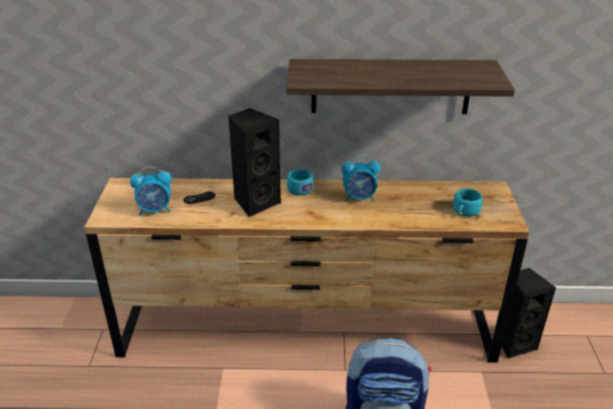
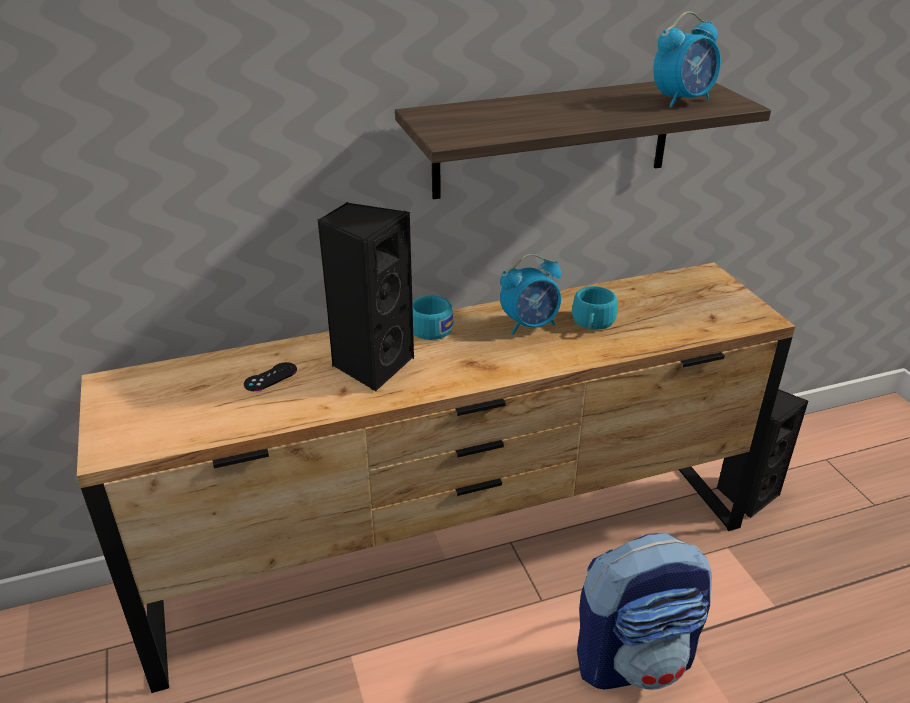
camera: 20 degrees left, 0 degrees up
(155, 210) = (201, 414): alarm clock -> alarm clock (683, 100)
(464, 212) = (692, 315): turquoise cup -> turquoise cup (592, 323)

